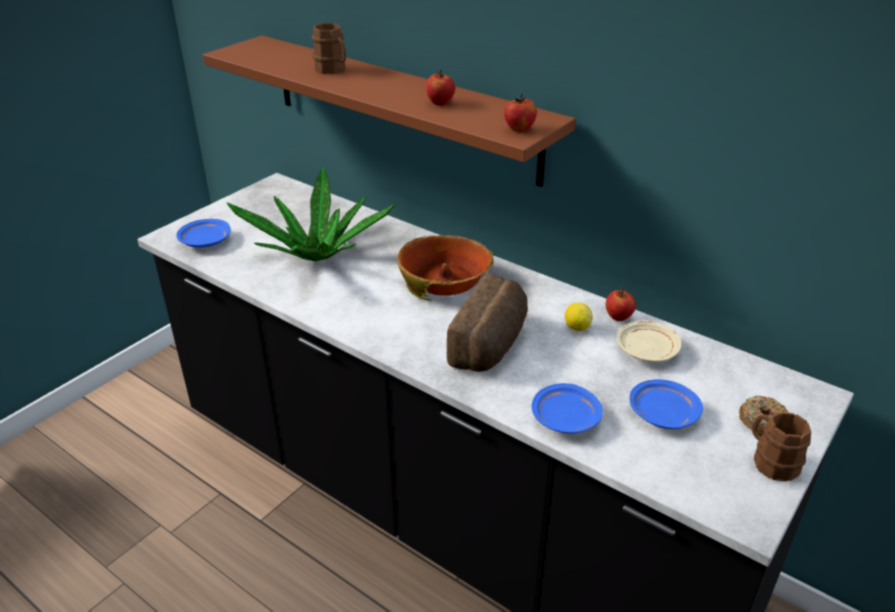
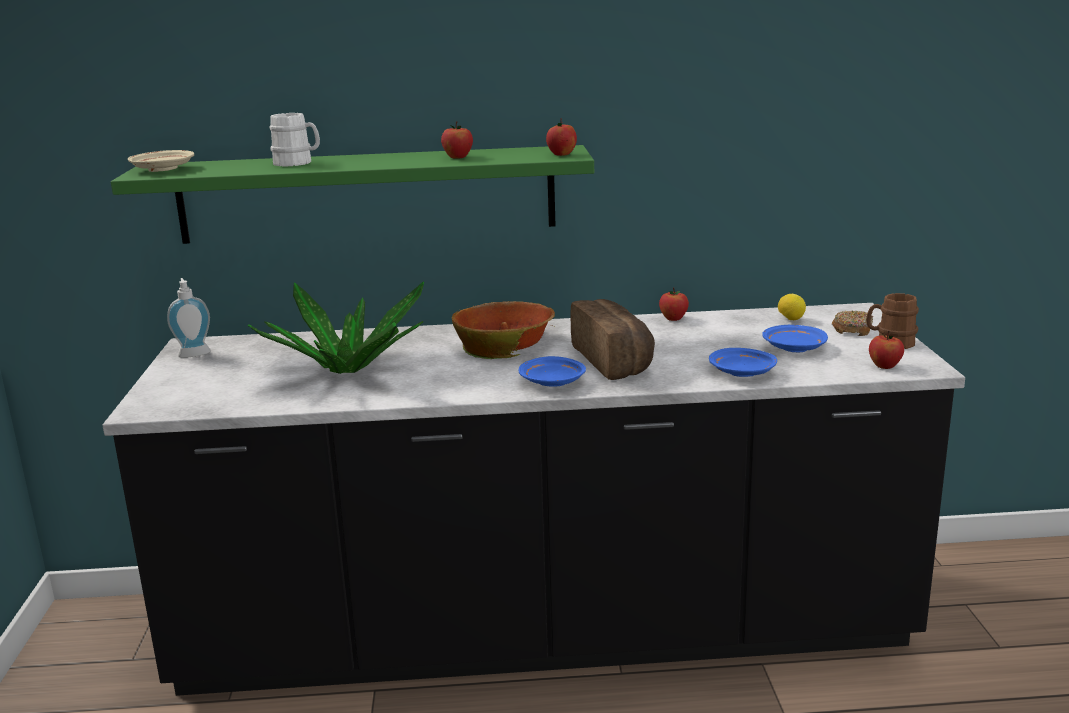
camera: 40 degrees left, 15 degrees down
(205, 241) = (199, 399): blue plate -> blue plate (552, 382)
(265, 193) = (193, 353): none -> soap dispenser
(333, 70) = (297, 163): brown mug -> white mug
(400, 107) = (367, 194): brown shelf -> green shelf
(577, 327) = (656, 332): lemon -> lemon (790, 319)
(646, 350) = (724, 326): beige plate -> beige plate (163, 169)
(708, 490) = (884, 366): none -> apple

